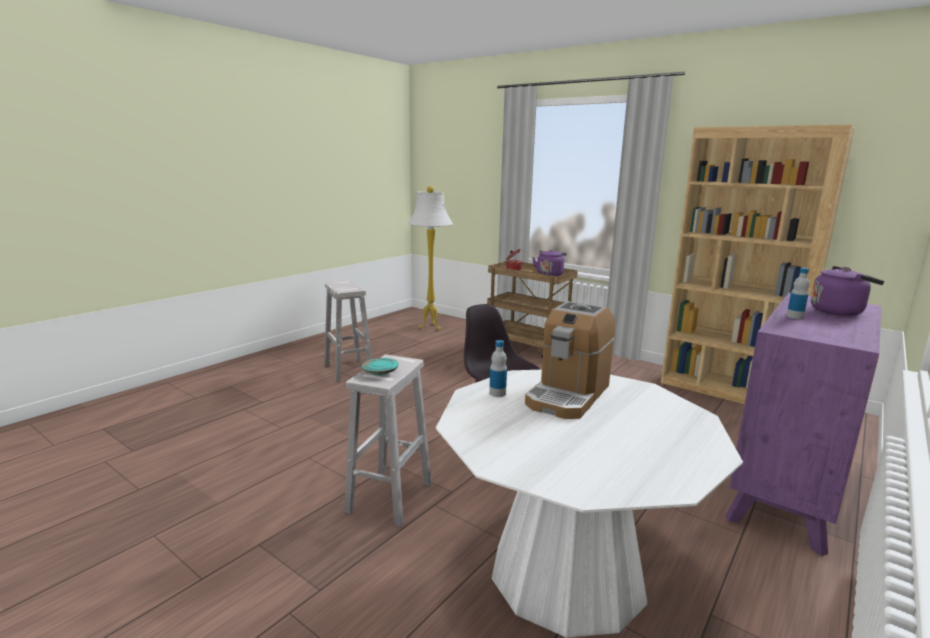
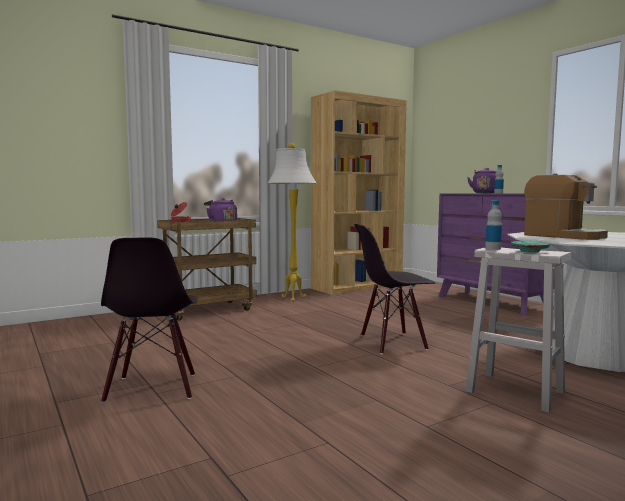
camera: 70 degrees left, 10 degrees down
(348, 370) = (153, 388): white stool -> black chair
(430, 327) = (64, 333): white floor lamp -> white floor lamp (292, 299)
(497, 393) = (569, 240): bottle -> bottle (493, 248)

